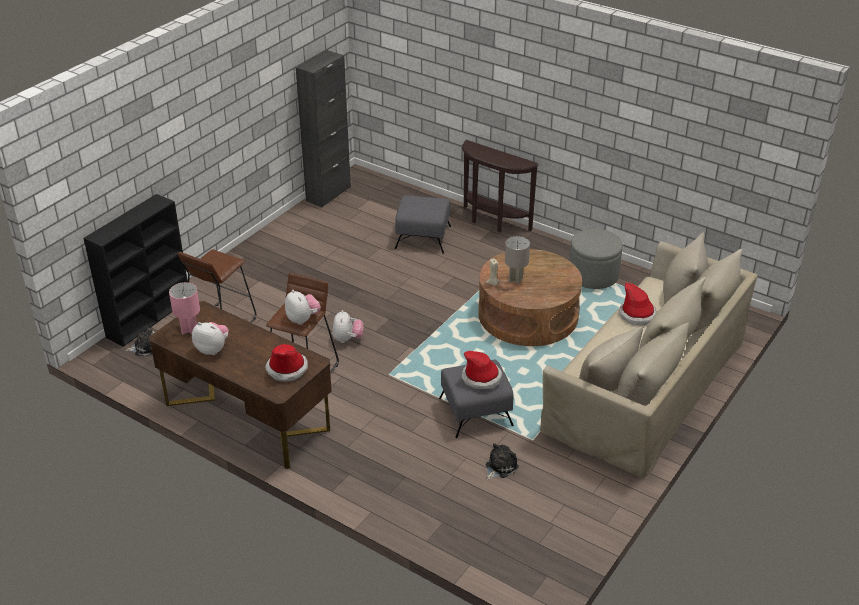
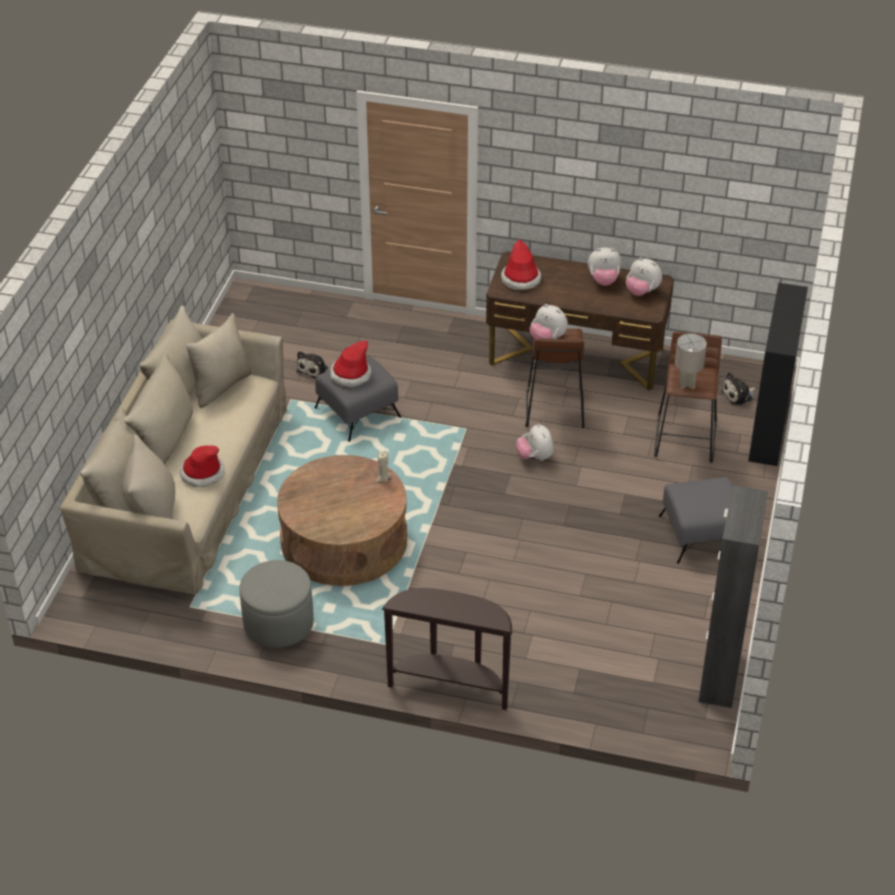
camera: 160 degrees right, 5 degrees up
(189, 330) = (642, 291): pink table lamp -> plush toy
(423, 237) = (533, 629): grey ottoman -> grey ottoman (699, 534)
(515, 280) = (358, 490): grey table lamp -> grey table lamp (687, 384)

